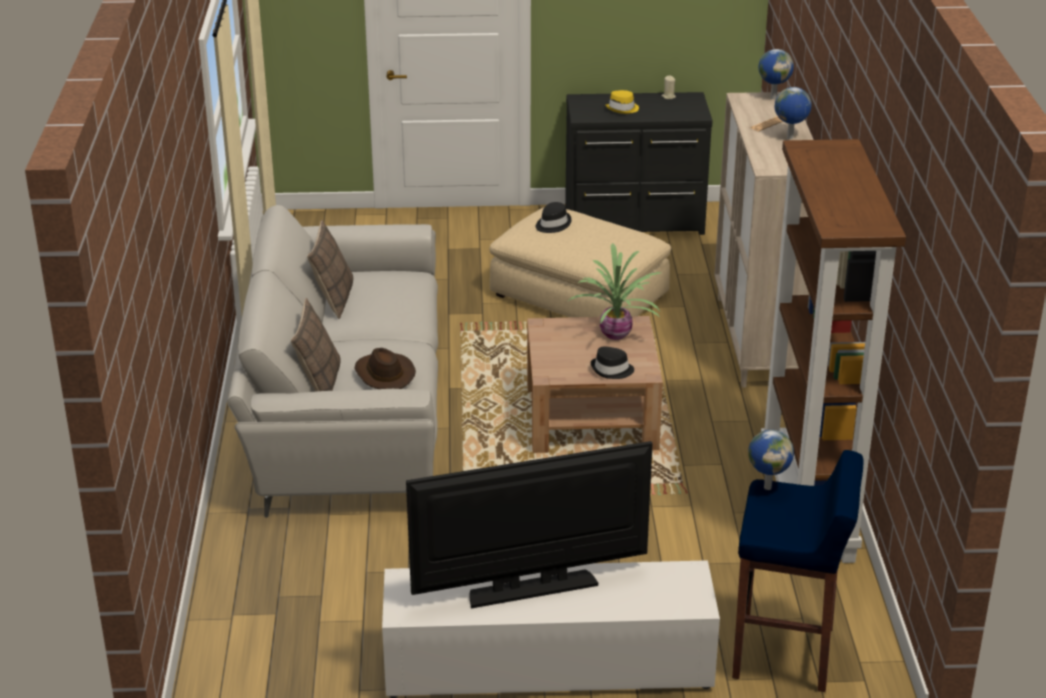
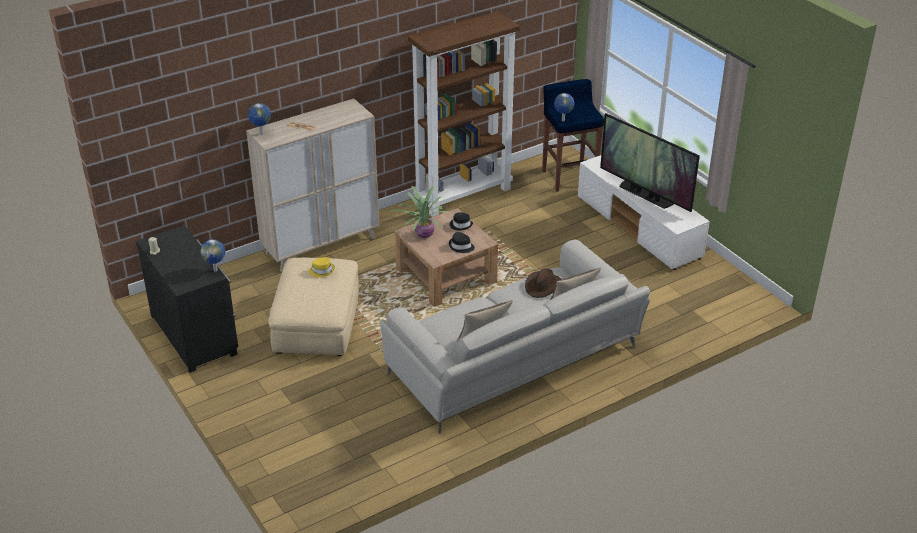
camera: 120 degrees left, 5 degrees up
(552, 224) = (310, 298): black hat -> black hat (461, 247)
(623, 109) = (189, 263): yellow hat -> yellow hat (322, 271)
(790, 138) = (316, 117): globe -> globe (216, 270)

